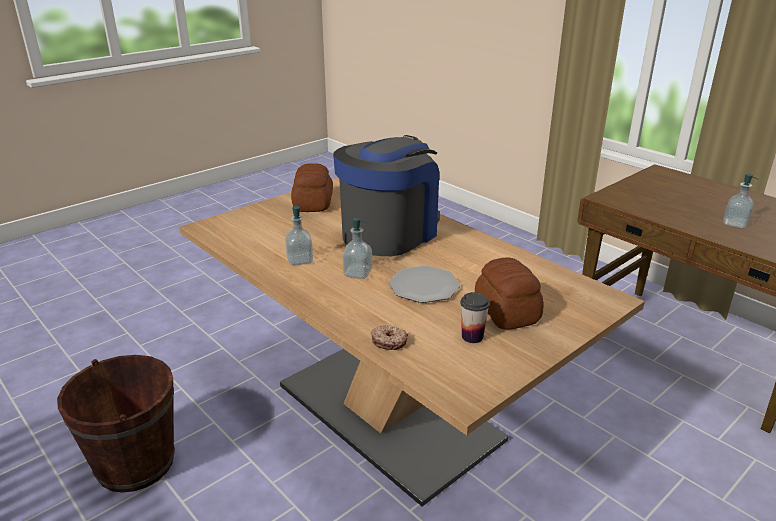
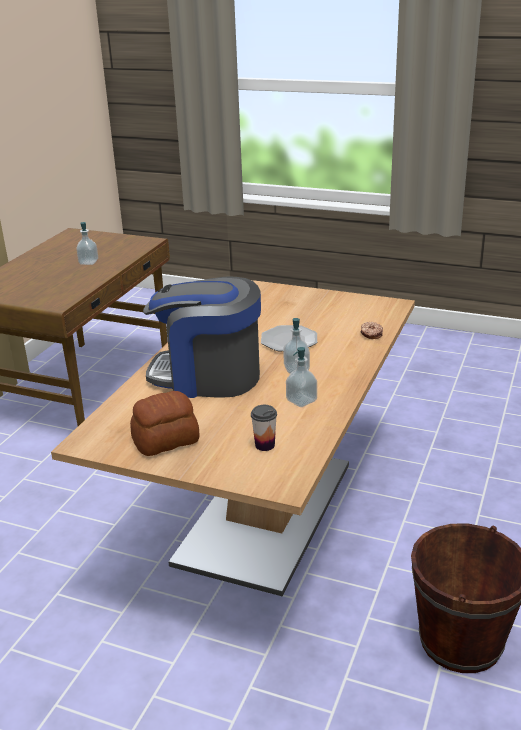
camera: 115 degrees left, 0 degrees up
(472, 336) = (335, 313): cup -> cup (265, 445)
(506, 312) = (294, 309): bread -> none

